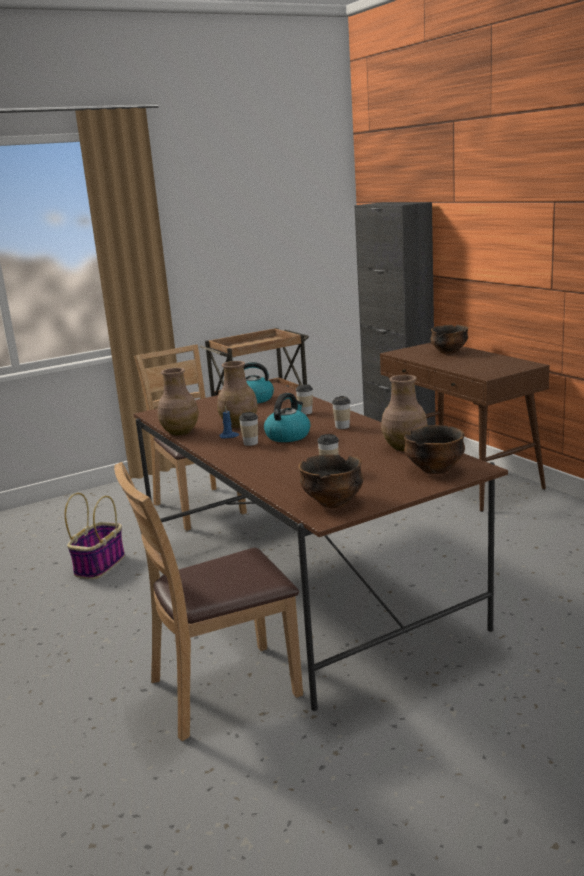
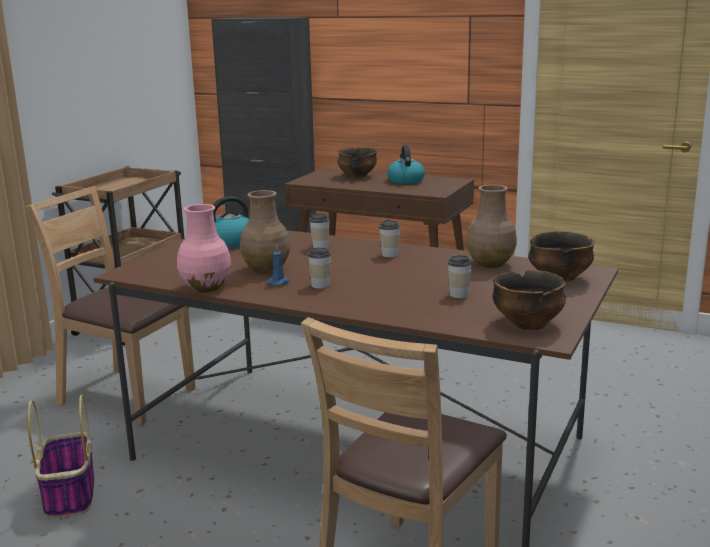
camera: 35 degrees left, 0 degrees up
(179, 432) = (205, 288): brown vase -> pink vase
(288, 436) = (348, 272): kettle -> kettle (405, 181)

